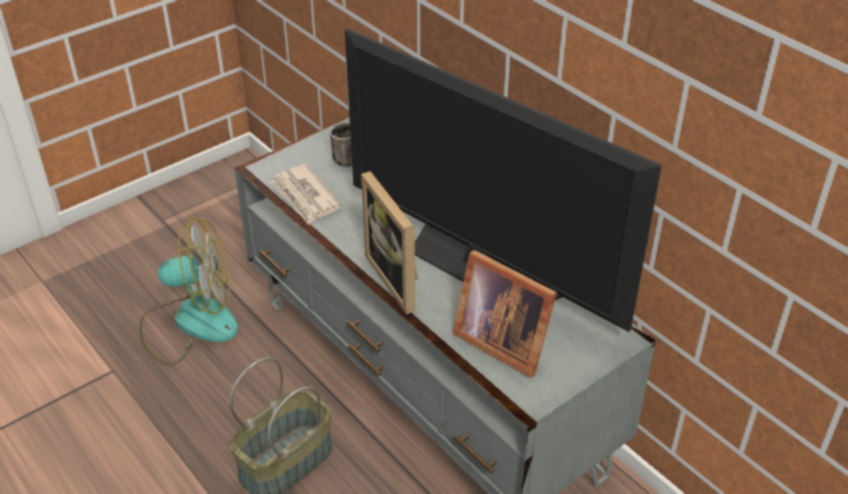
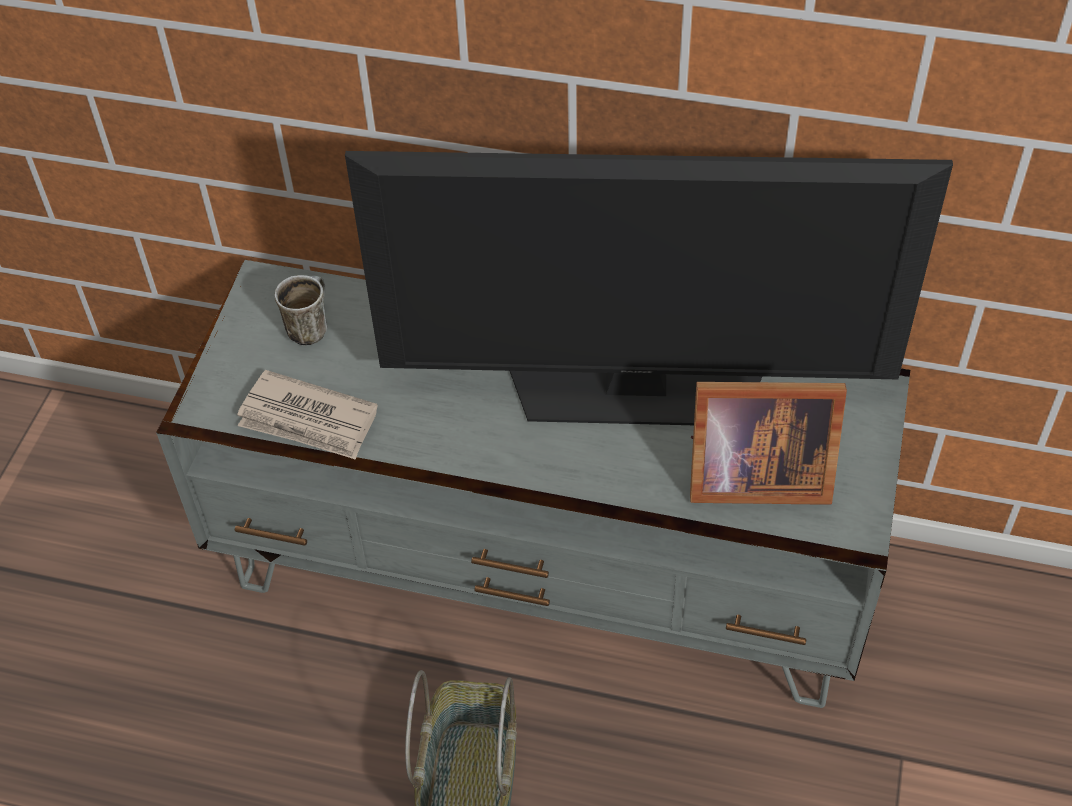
camera: 35 degrees left, 10 degrees up
(190, 323) = (152, 685): fan -> none
(399, 279) = (553, 467): picture frame -> none

